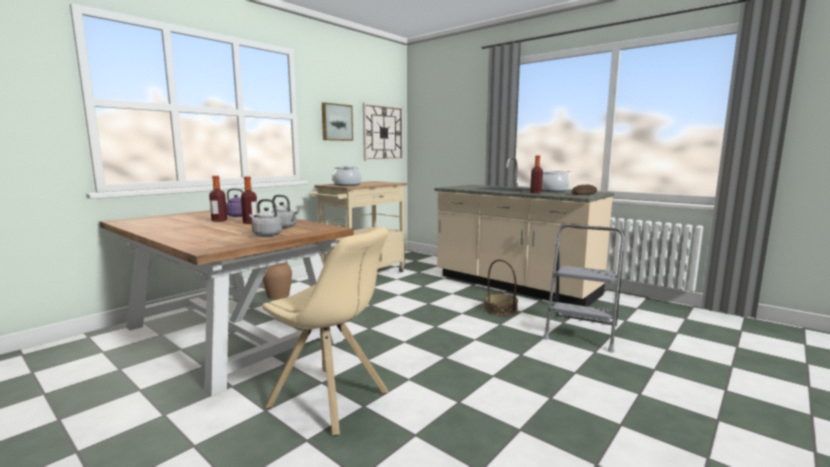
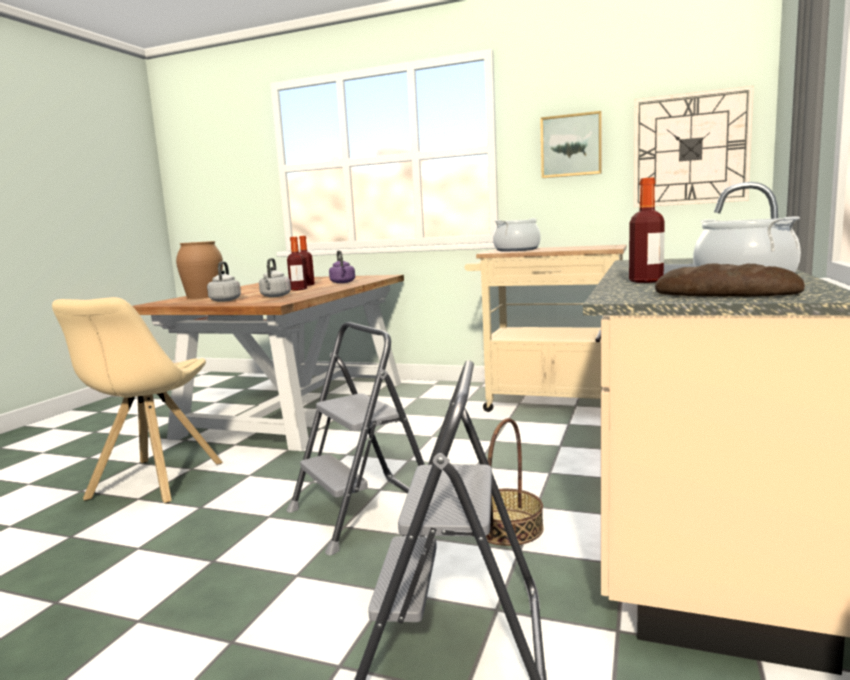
camera: 70 degrees right, 0 degrees up
(278, 295) = (419, 392): brown vase -> brown vase (204, 296)
(461, 331) = (369, 510): none -> grey step ladder

